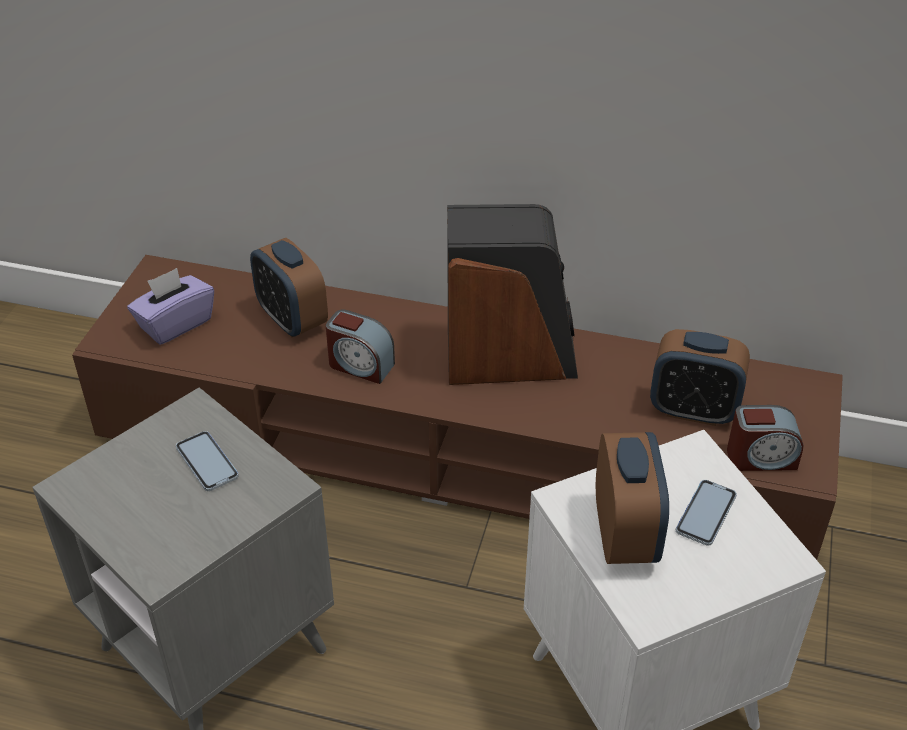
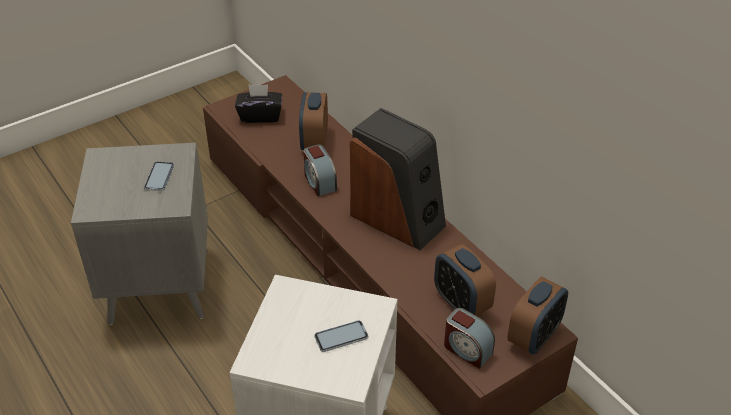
camera: 40 degrees right, 0 degrees up
(175, 324) = (260, 116): purple tissue box -> black tissue box
(625, 535) = (290, 321): alarm clock -> alarm clock (534, 337)

